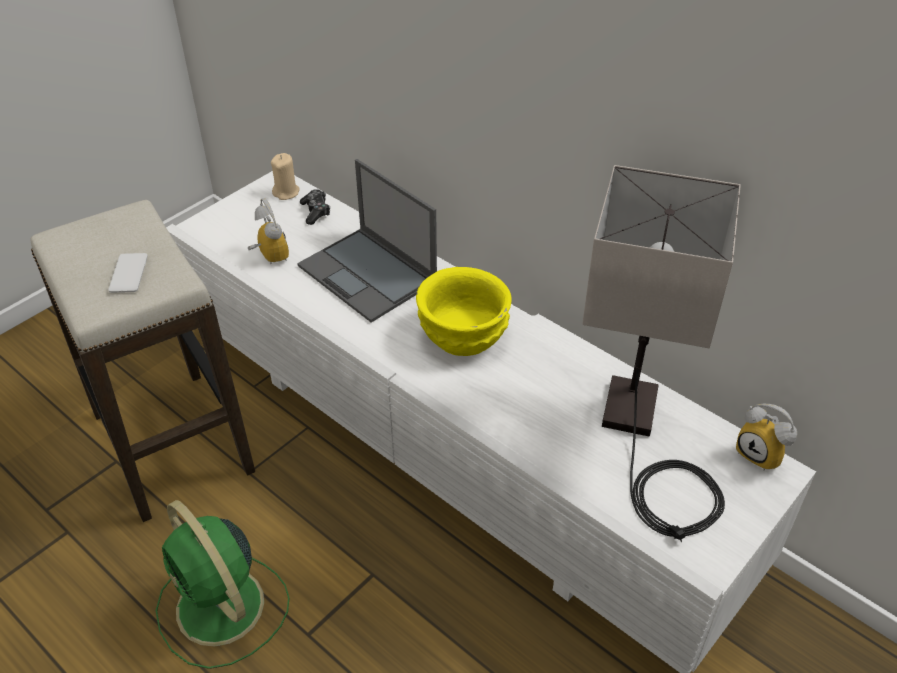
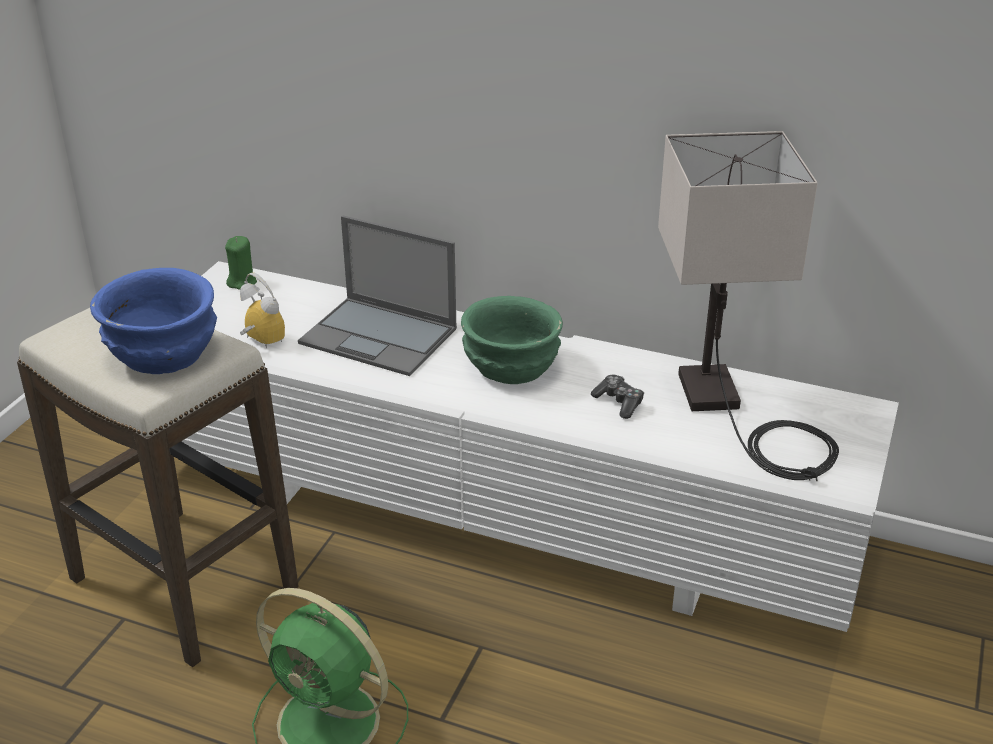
camera: 20 degrees left, 10 degrees down
(128, 273) = (164, 352): phone -> blue bowl
(286, 192) = (242, 282): beige candle -> green candle
(316, 212) = (286, 293): game controller -> game controller (619, 402)
(462, 334) = (510, 366): yellow bowl -> green bowl
(762, 454) = (846, 400): alarm clock -> none

